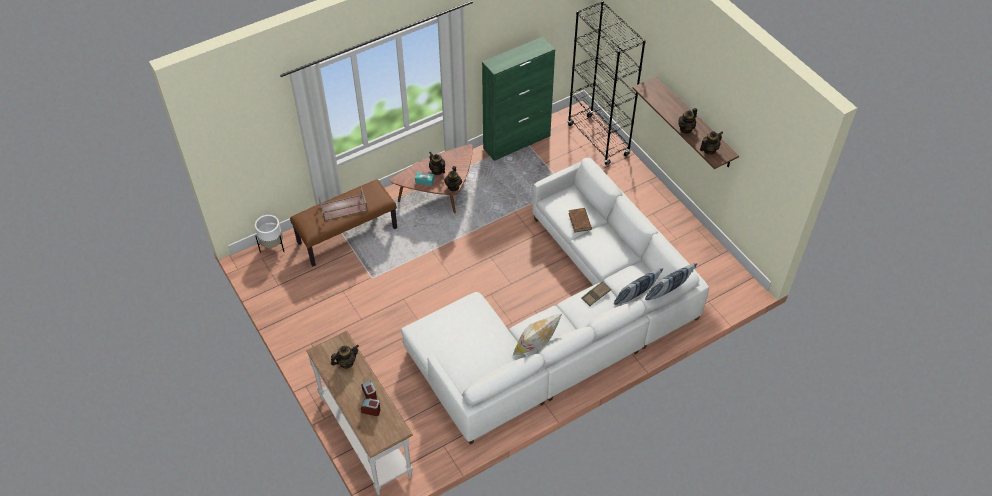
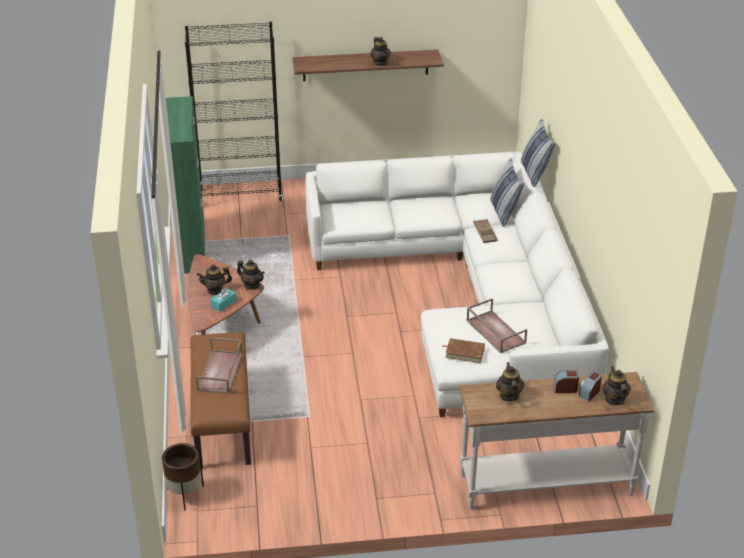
camera: 65 degrees left, 15 degrees down
(273, 246) = (185, 494): white planter -> brown planter
(469, 341) = (495, 331): none -> brown tray
(536, 347) = (528, 290): pillow -> none
(579, 221) = (378, 214): brown book -> brown book (464, 352)
(709, 150) = (418, 60): teapot -> teapot (614, 399)

